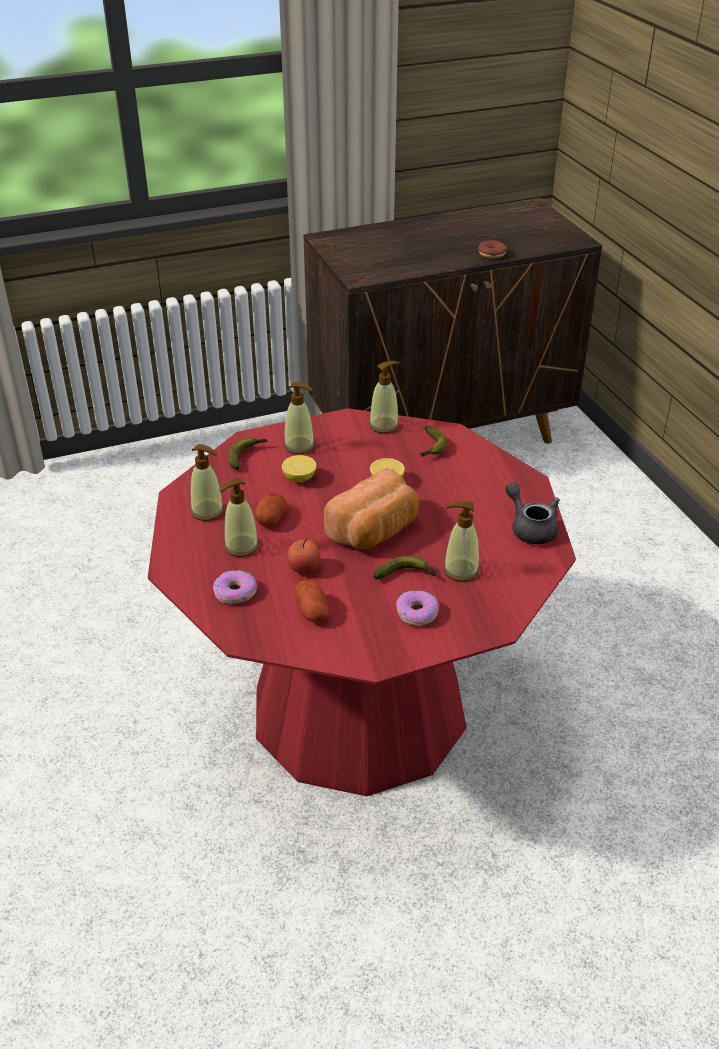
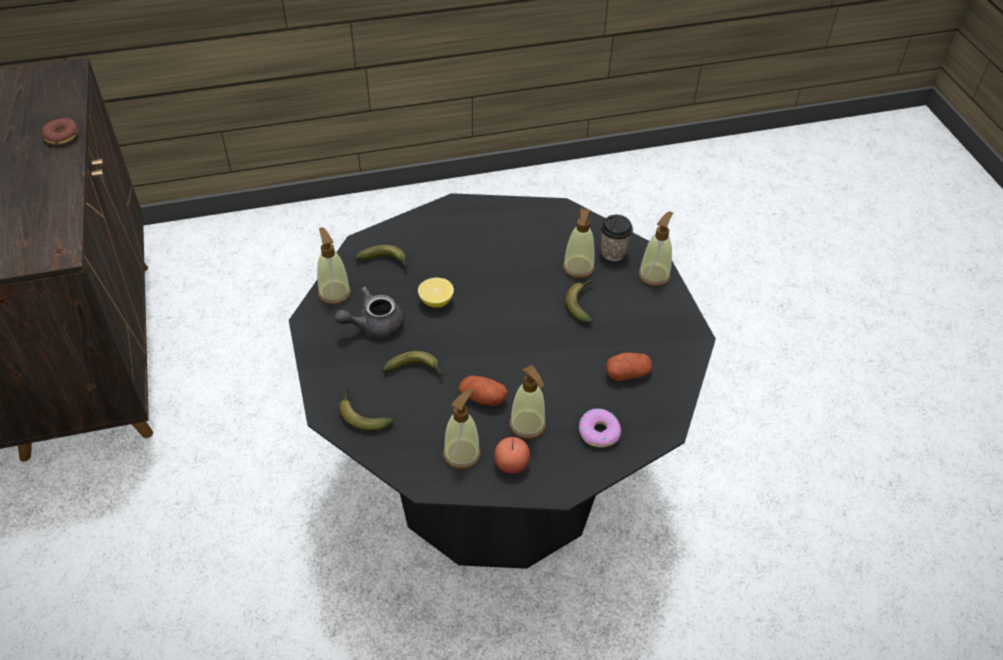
camera: 85 degrees left, 10 degrees up
(299, 446) = (355, 366): soap dispenser -> soap dispenser (654, 275)
(299, 478) = (416, 370): lemon -> banana
(304, 568) = (566, 376): apple -> apple (511, 464)
(359, 708) = (497, 477): red dining table -> black dining table
(375, 531) = (515, 318): bread -> none
(417, 613) = (632, 303): donut -> none
(493, 596) = (613, 253): none -> cup
(530, 528) = (524, 216): grey teapot -> grey teapot (374, 325)

